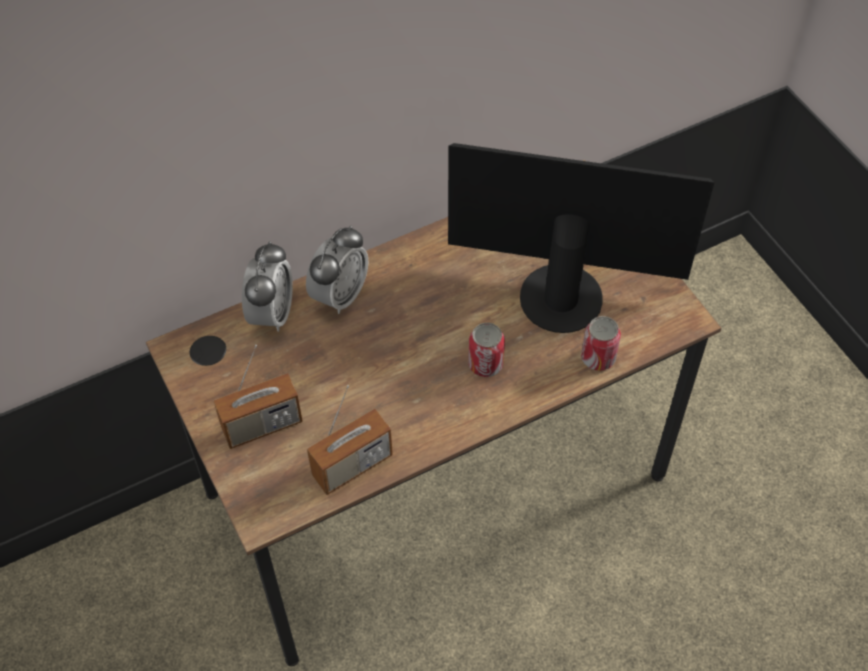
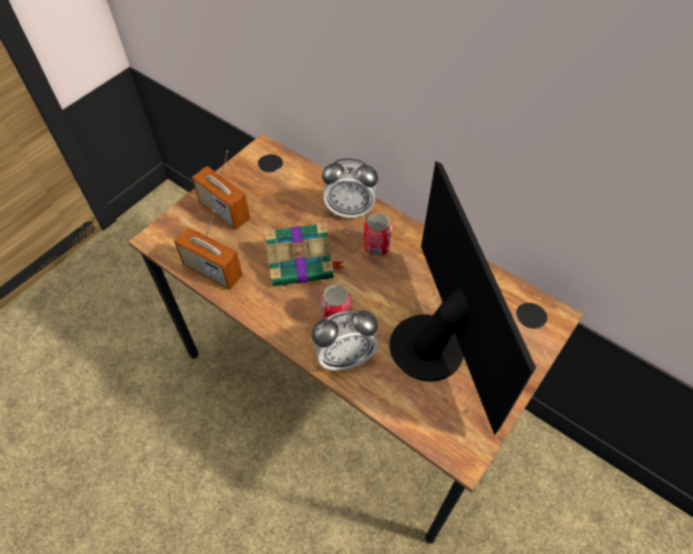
camera: 65 degrees right, 0 degrees up
(272, 314) = (314, 181): alarm clock -> alarm clock (344, 357)
(391, 370) = (302, 262): none -> book
(598, 358) = (383, 396): can -> can (376, 247)

